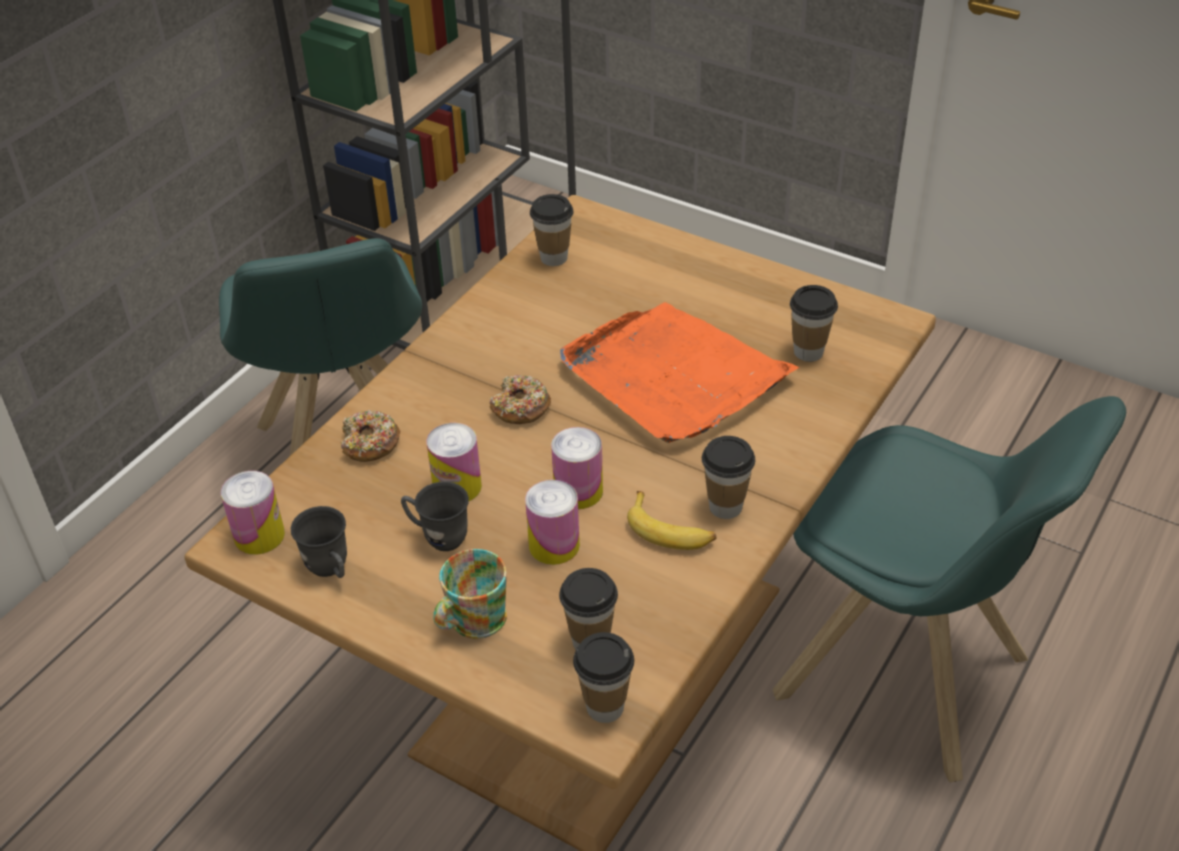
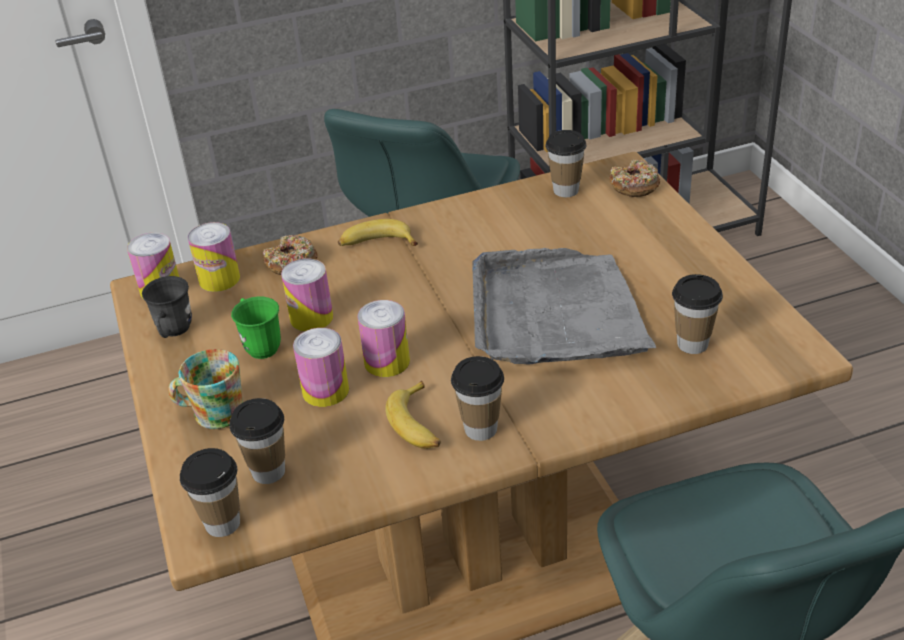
camera: 40 degrees right, 5 degrees down
(311, 495) = (219, 279): none -> can
(433, 386) = (376, 244): none -> banana
(438, 536) = (260, 345): grey mug -> green mug
(520, 408) = (417, 284): donut -> donut (634, 186)
(673, 377) = (555, 314): orange tray -> grey tray

